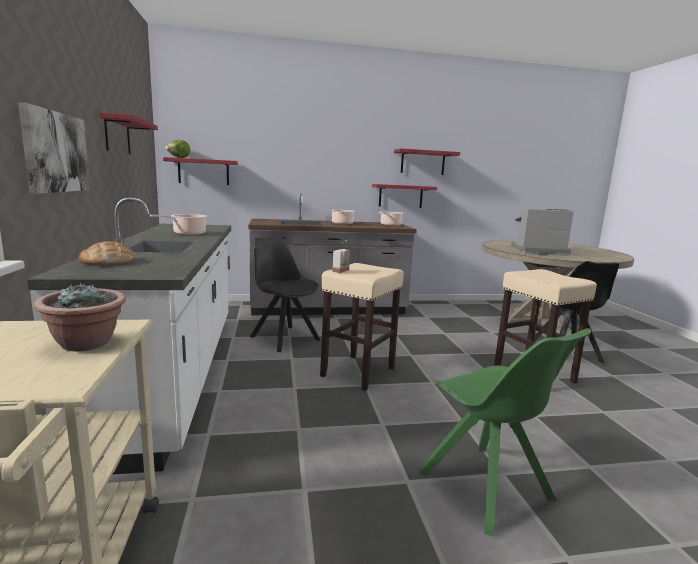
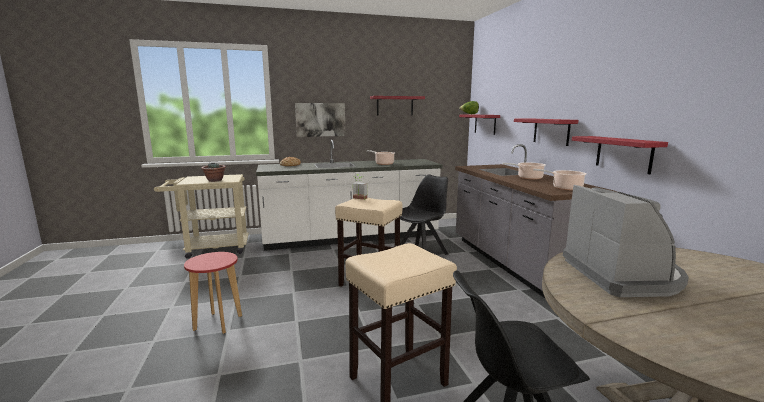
camera: 85 degrees right, 0 degrees up
(422, 162) = (659, 104): red shelf -> red shelf (551, 131)
(487, 488) = (218, 323): green chair -> red stool

